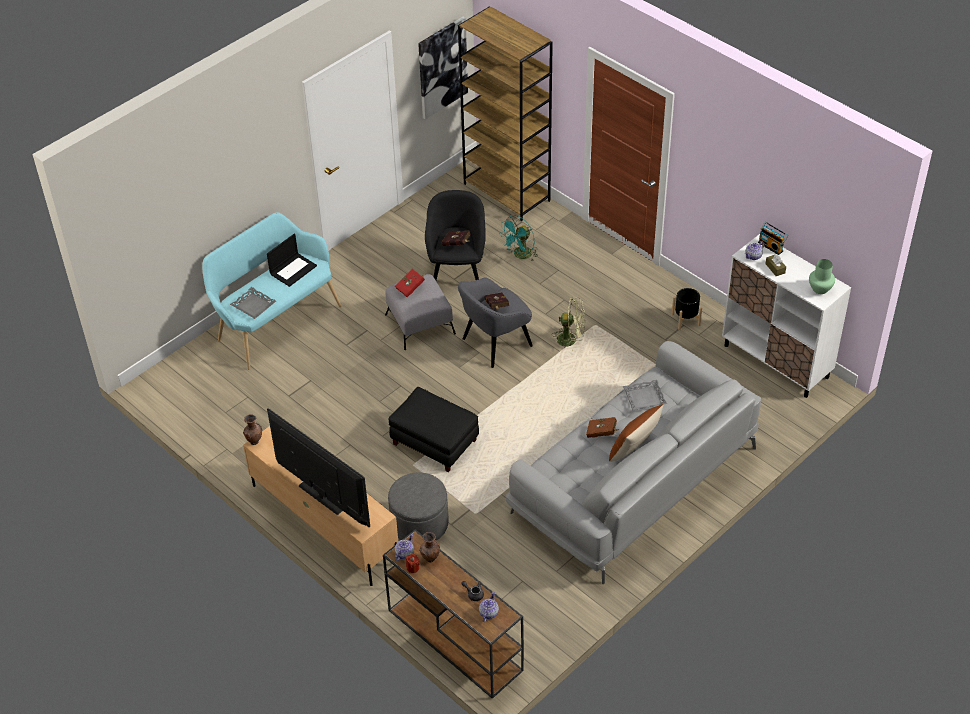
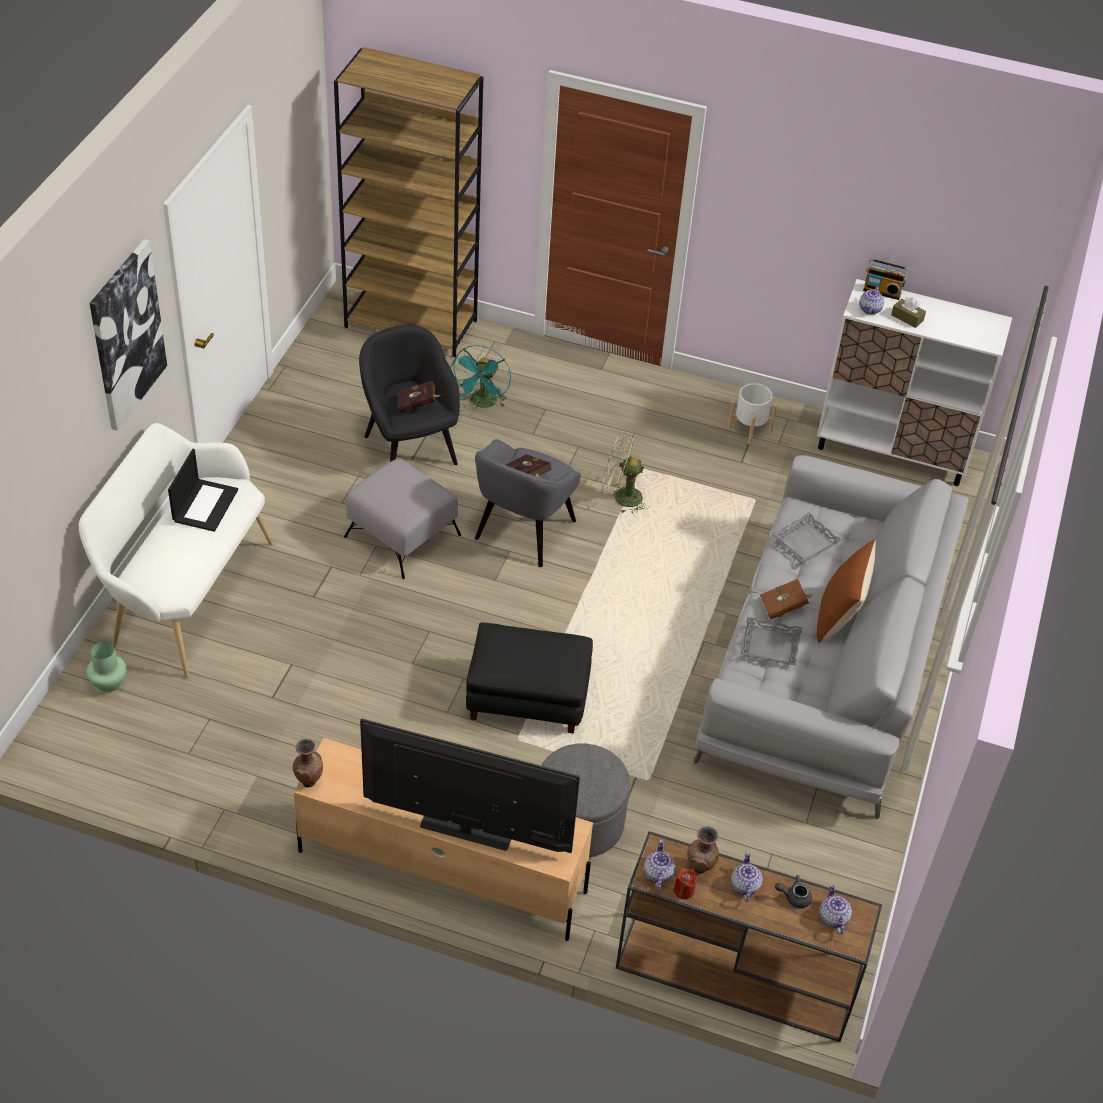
camera: 30 degrees left, 0 degrees up
(253, 306) = (176, 576): grey tray -> grey tray (770, 646)
(275, 322) = (185, 595): turquoise bench -> white bench
(411, 288) = (387, 484): red book -> none
(442, 67) = (301, 156): picture -> picture (126, 335)
(449, 577) = (744, 886): none -> teapot
(571, 339) = (621, 497): green fan -> green fan turned 150 degrees counterclockwise
(686, 319) = (749, 429): black planter -> white planter
(819, 289) = (978, 329): green vase -> green vase (108, 683)

